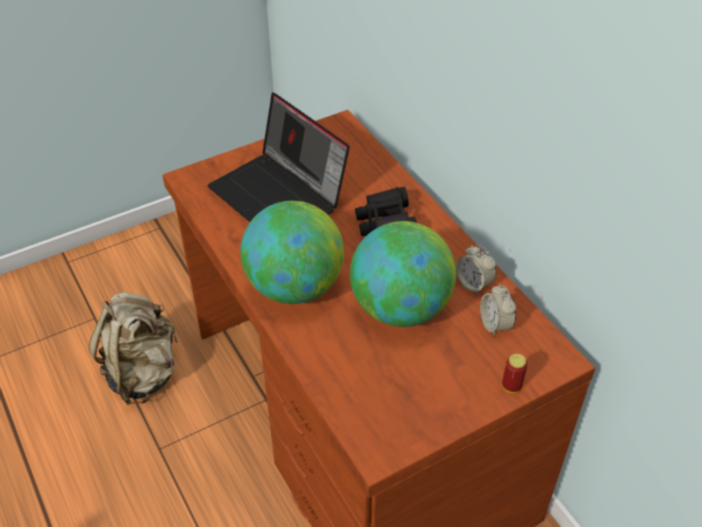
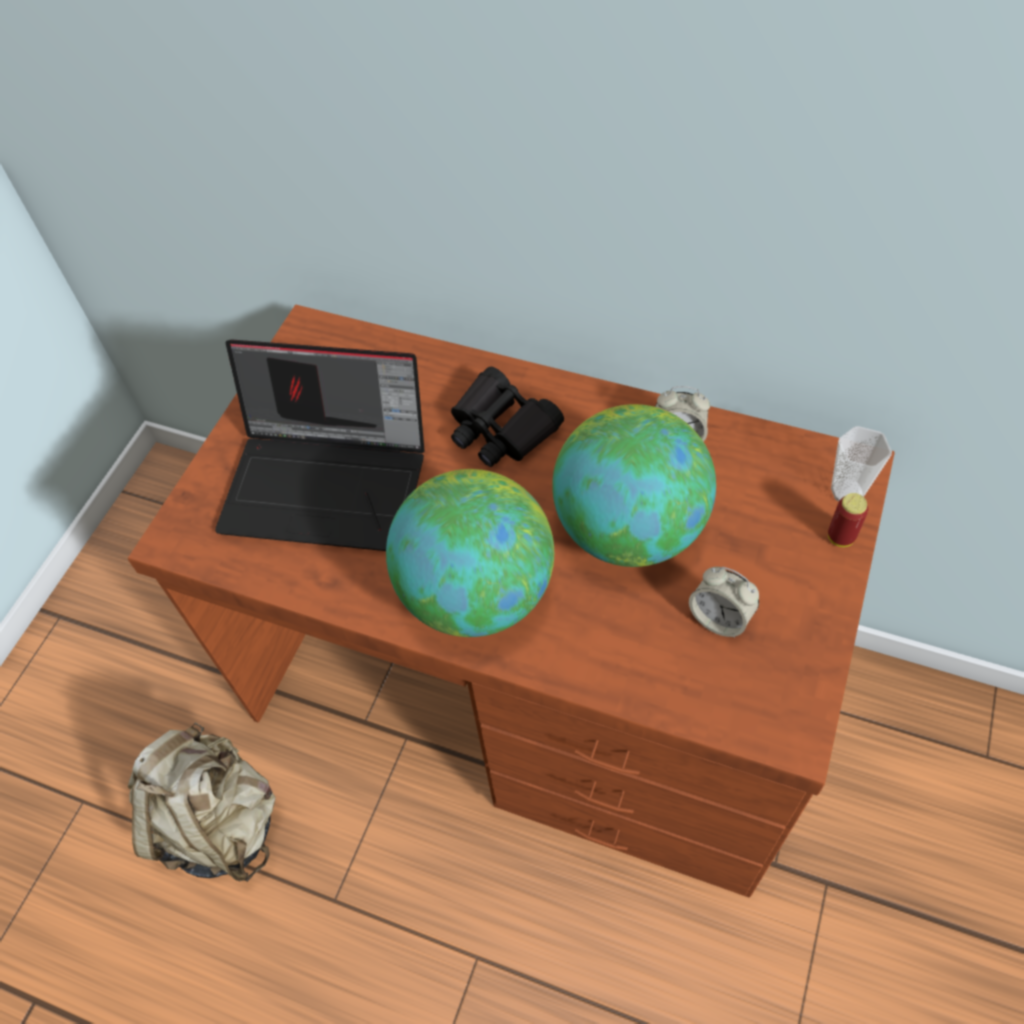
camera: 35 degrees left, 10 degrees up
(495, 324) = (750, 473): alarm clock -> alarm clock (720, 618)
(541, 368) = (847, 491): none -> cup

